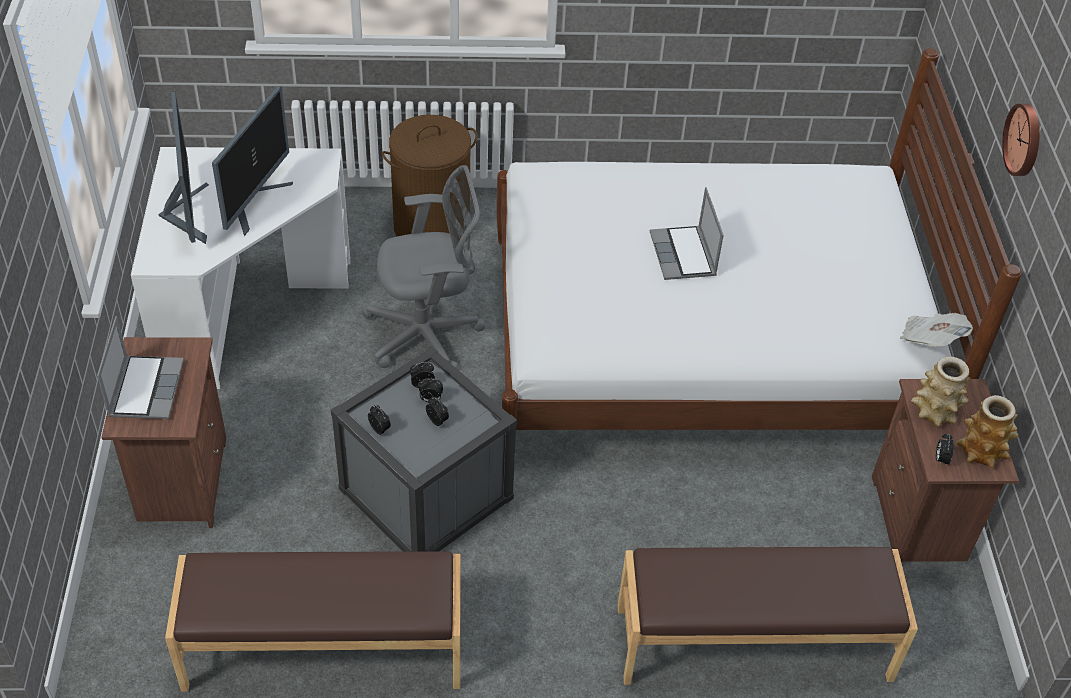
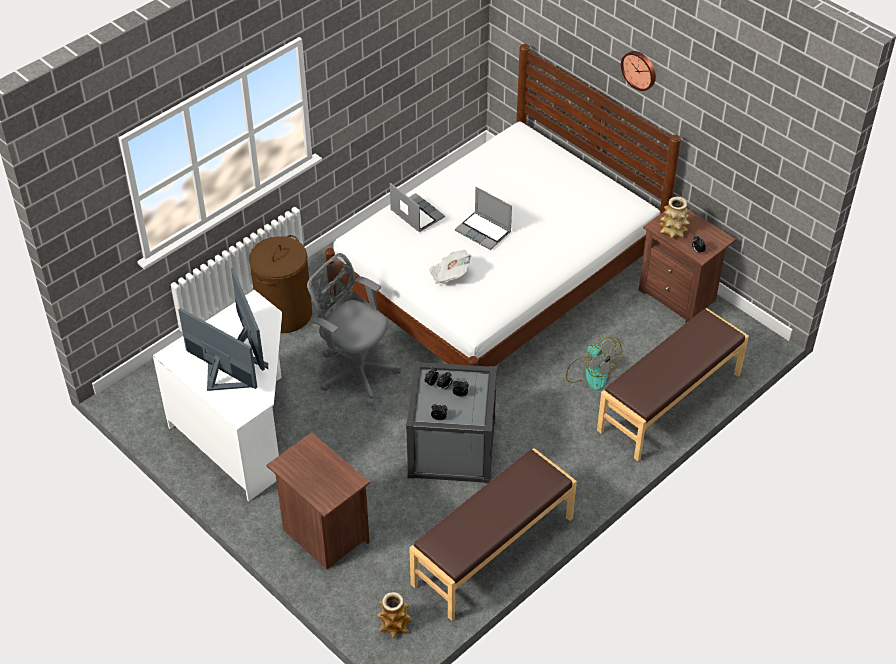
camera: 40 degrees left, 0 degrees up
(145, 388) = (313, 479): laptop -> laptop (416, 214)
(428, 335) = (355, 371): grey office chair -> grey office chair turned 90 degrees counterclockwise
(692, 531) = (591, 373): none -> fan
(930, 340) = (634, 199): newspaper -> newspaper (450, 274)
(981, 451) = (708, 236): vase -> vase (394, 624)

